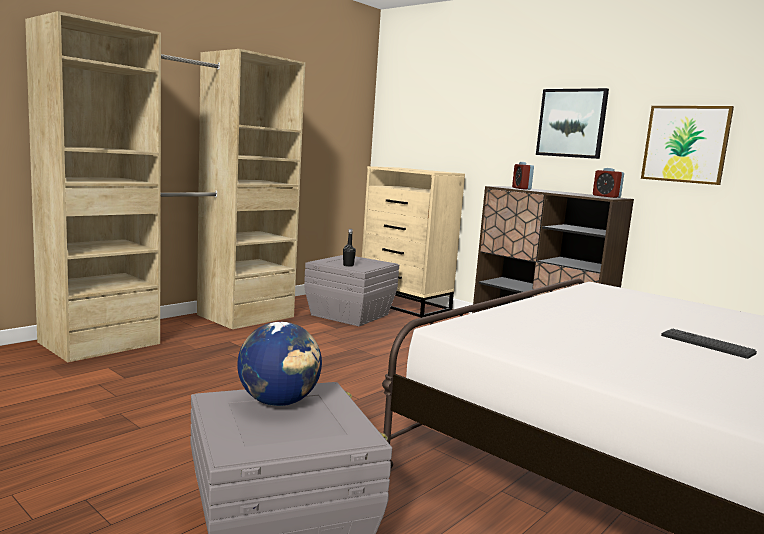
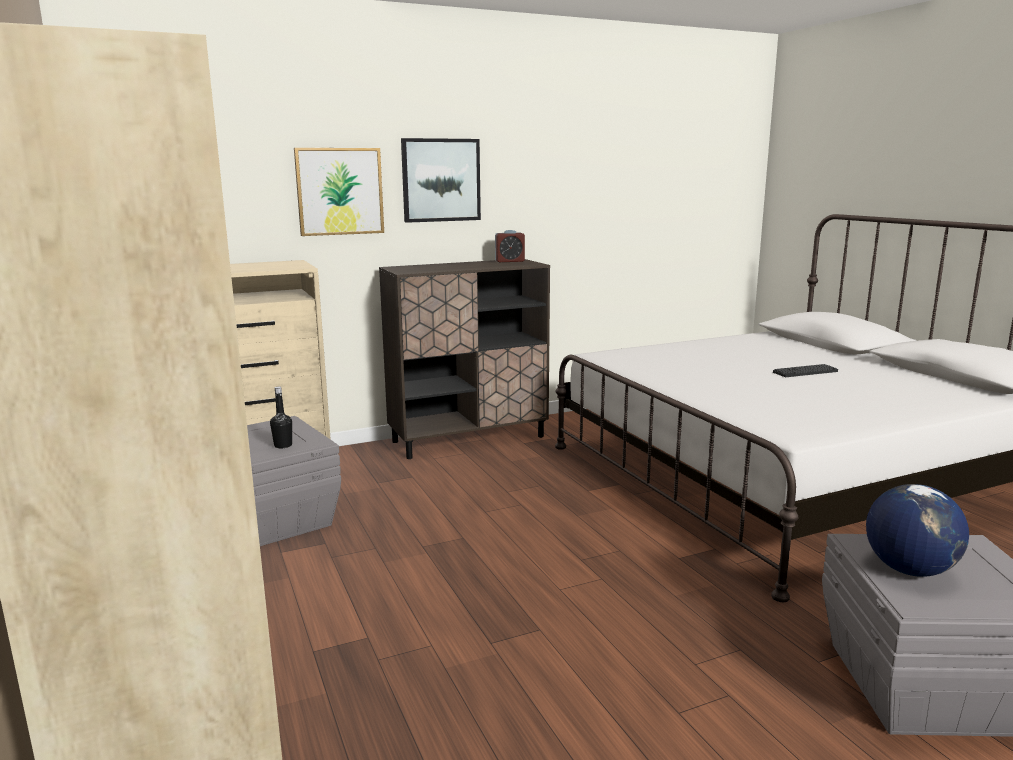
camera: 65 degrees left, 5 degrees up
(521, 188) = (427, 269): alarm clock -> none
(685, 144) = (557, 197): picture -> picture (340, 191)

